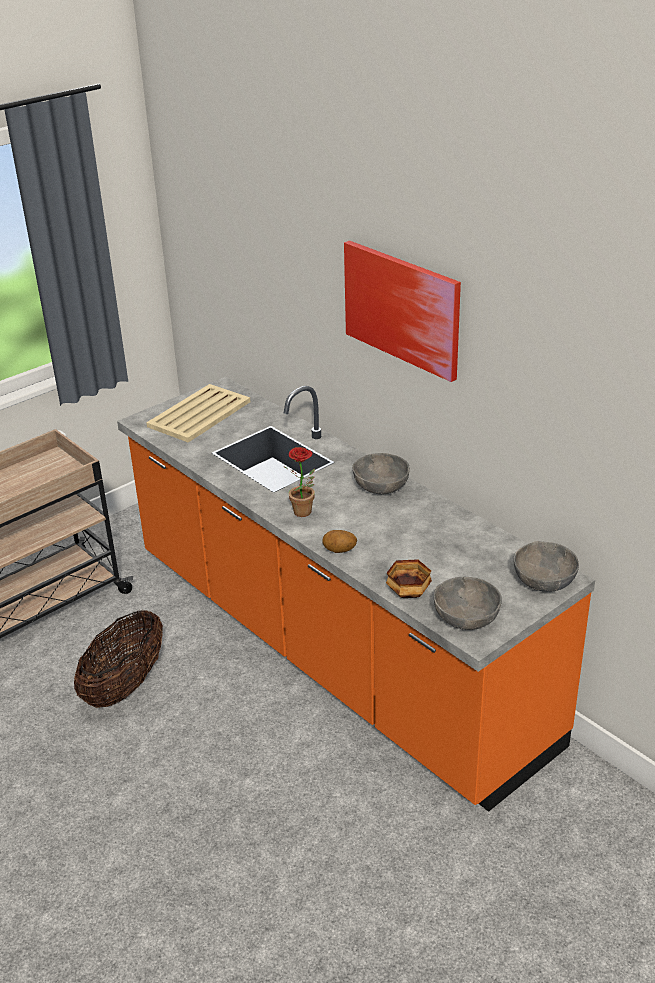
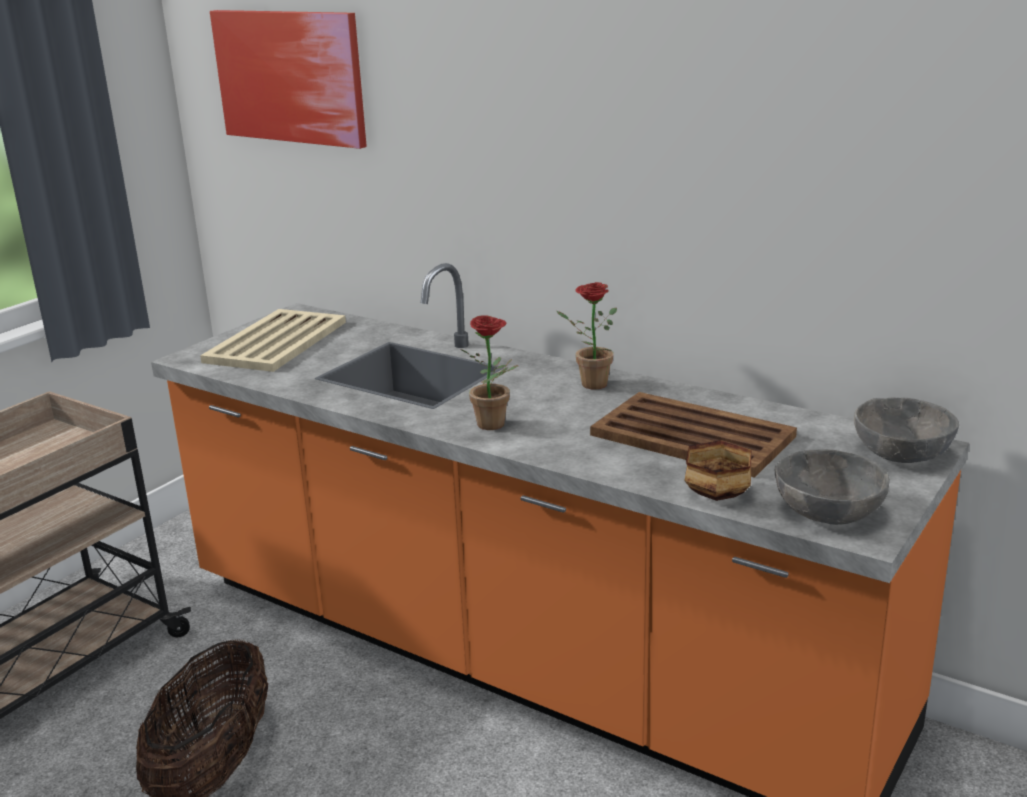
camera: 15 degrees left, 10 degrees down
(339, 551) = (576, 460): potato -> none
(380, 487) = (588, 384): grey bowl -> potted plant
(402, 308) = (601, 106): picture -> picture (290, 77)
(420, 542) = (690, 435): none -> brown tray

